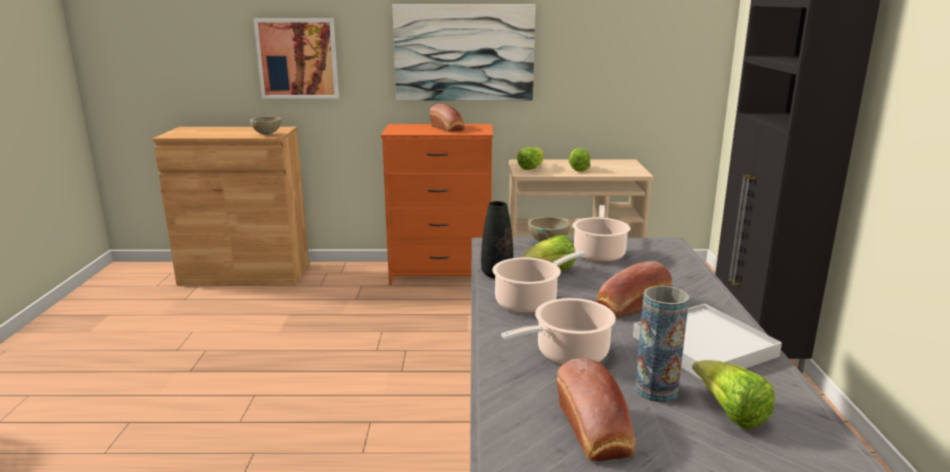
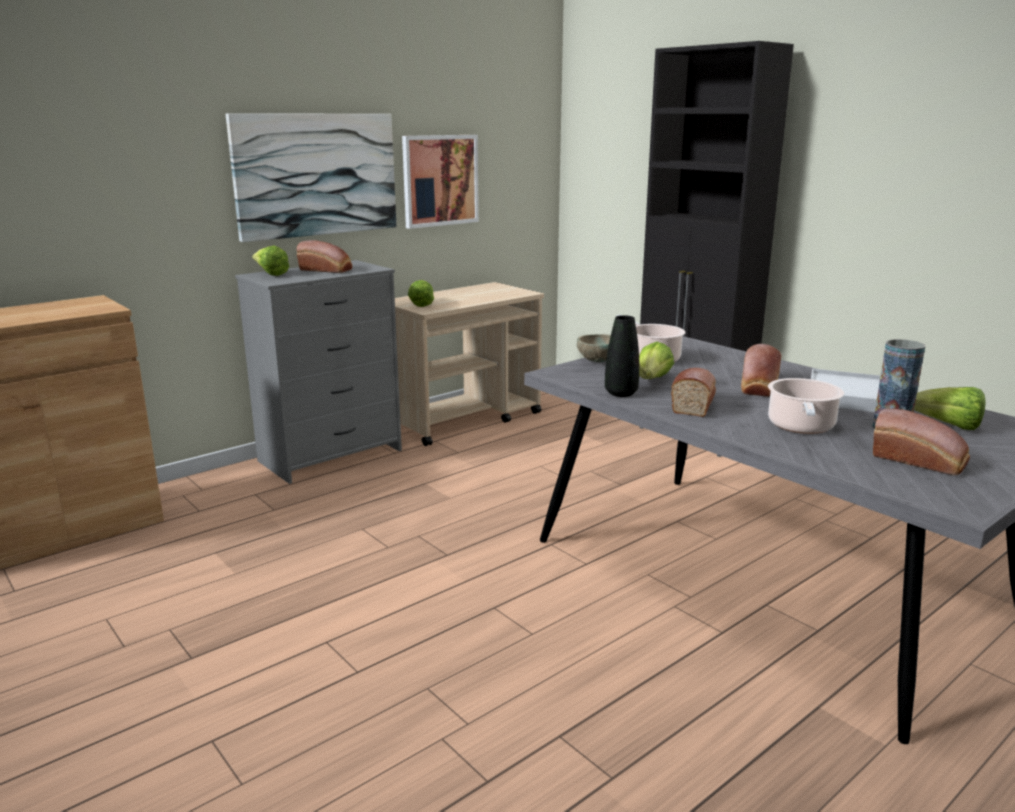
camera: 40 degrees left, 0 degrees up
(267, 134) = (93, 308): beige bowl -> none
(297, 58) = (93, 194): picture -> picture (440, 180)
(441, 274) = (331, 456): orange dresser -> grey dresser
(529, 302) = (694, 404): cooking pot -> bread
(577, 169) = (466, 298): lettuce -> lettuce (270, 274)

